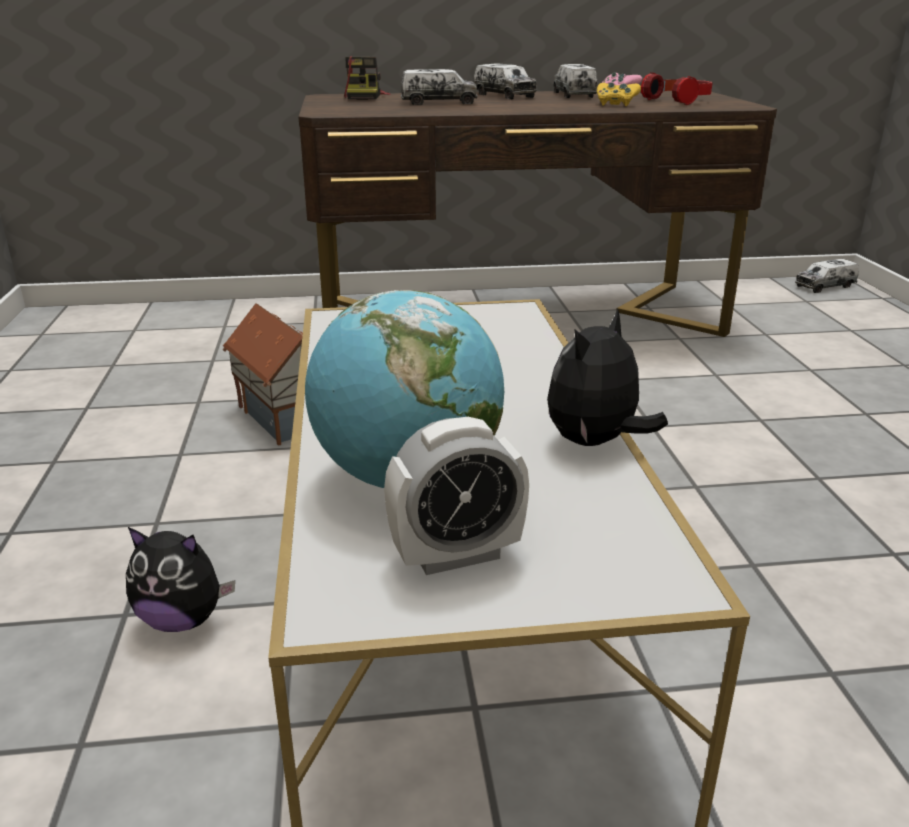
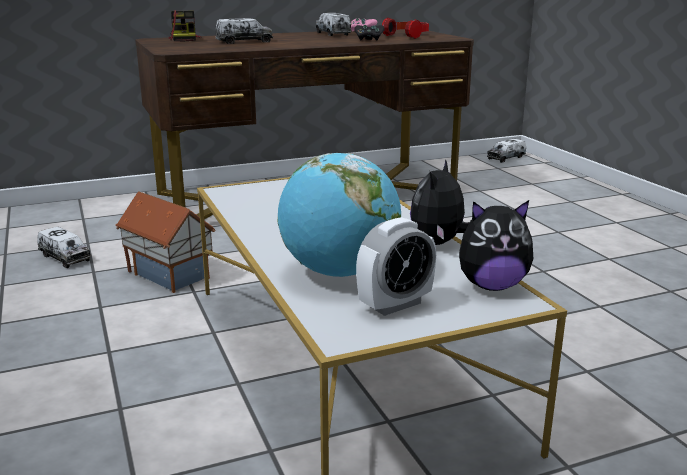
camera: 15 degrees left, 5 degrees down
(183, 620) = (165, 405): plush toy -> plush toy (492, 286)
(504, 95) = (284, 35): toy truck -> toy truck (65, 257)
(615, 104) = (368, 39): yellow game controller -> black game controller

